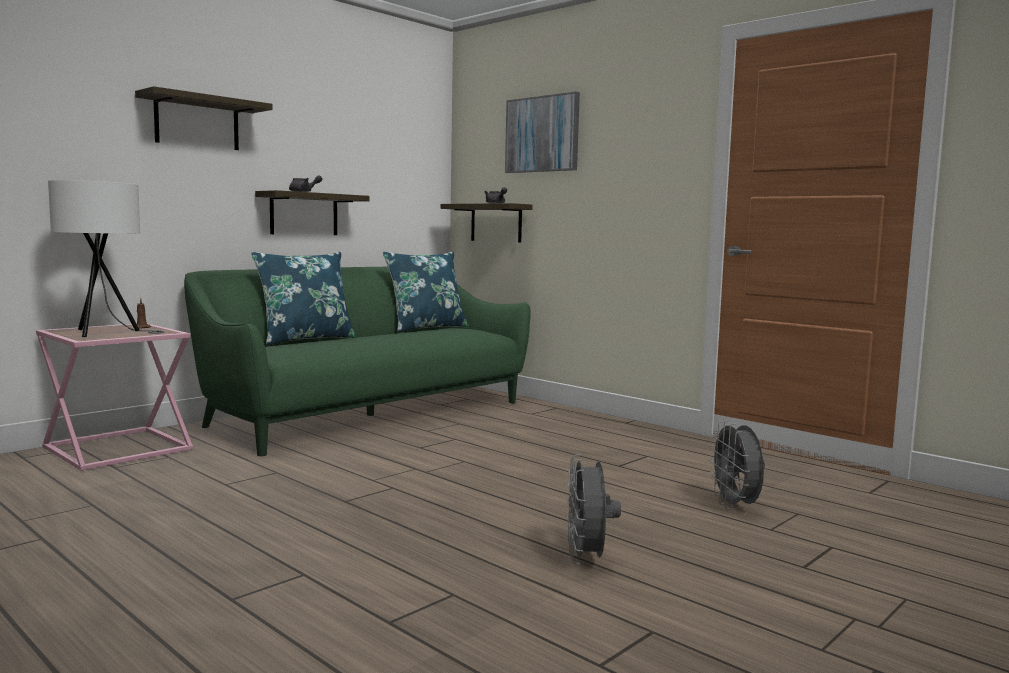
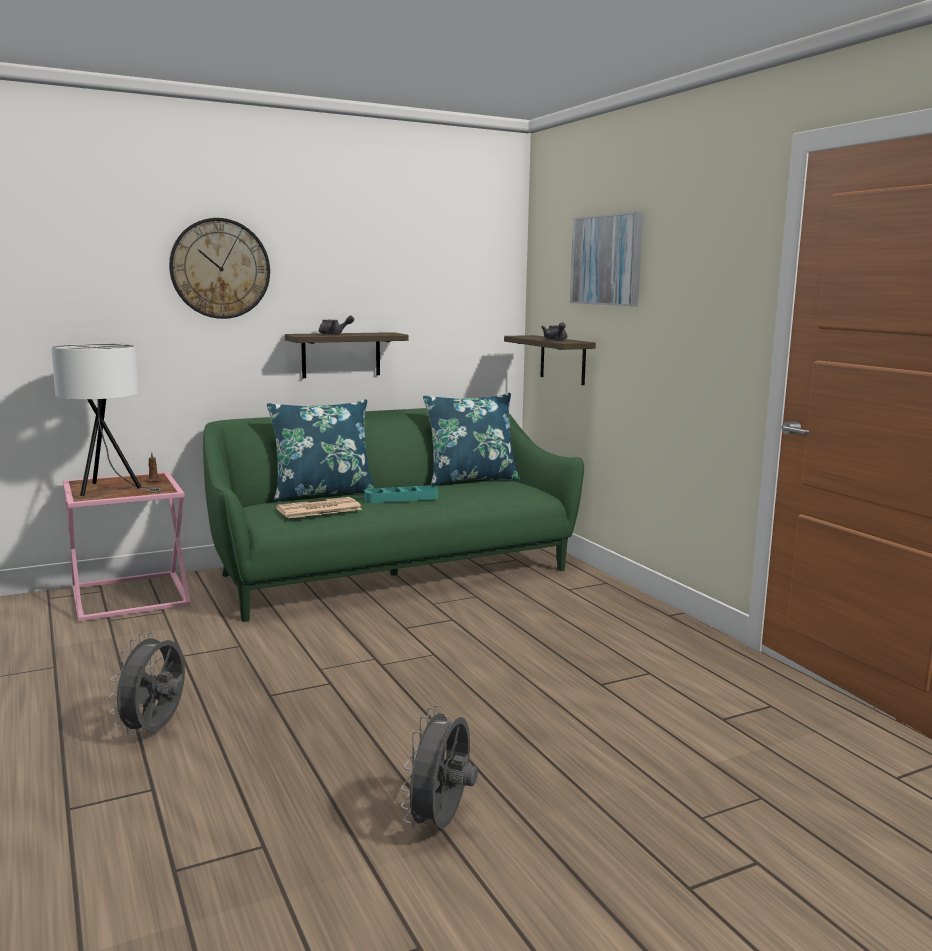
camera: 20 degrees right, 5 degrees up
(197, 123) = (220, 268): shelf -> wall clock
(319, 347) = (318, 509): none -> newspaper
(386, 339) = (401, 498): none -> turquoise tray
(735, 506) = (688, 772): grey fan -> grey fan (155, 730)

